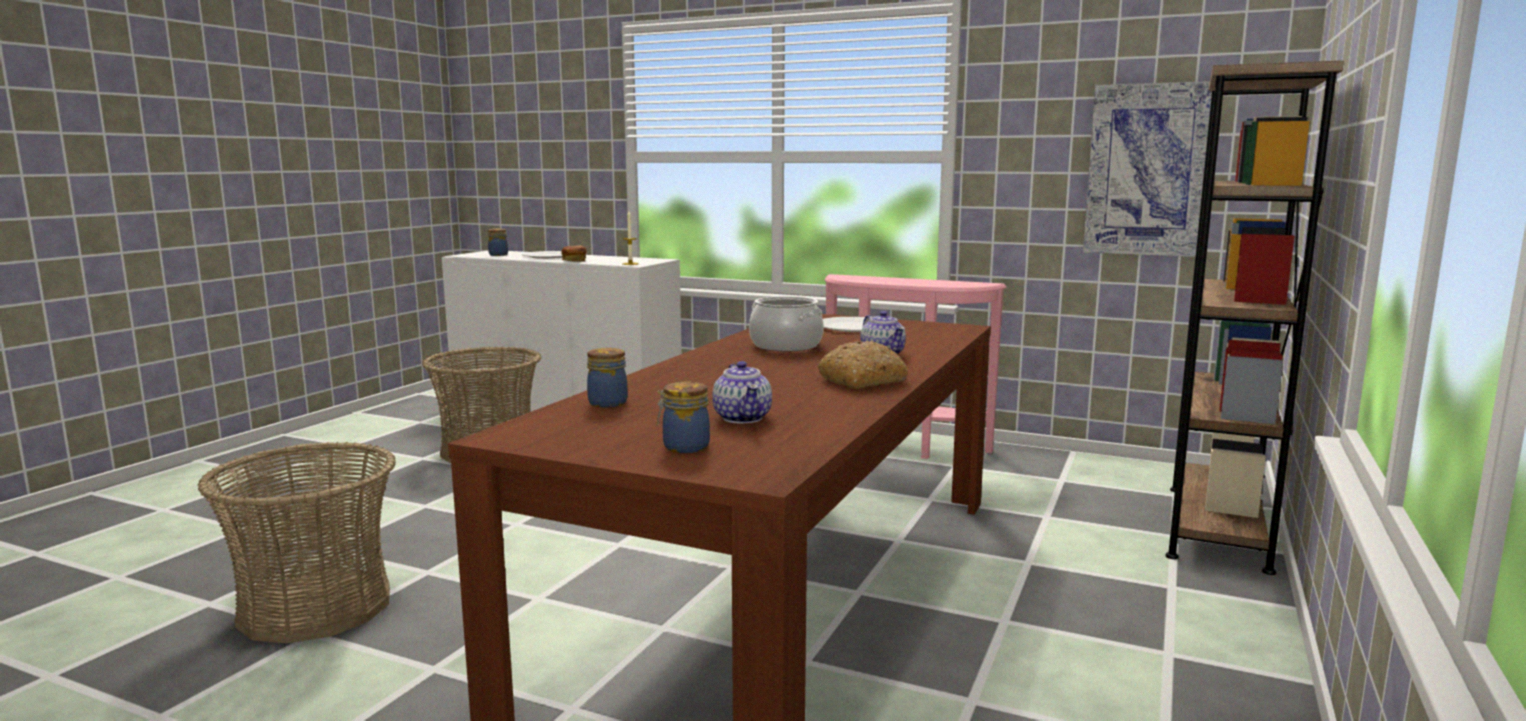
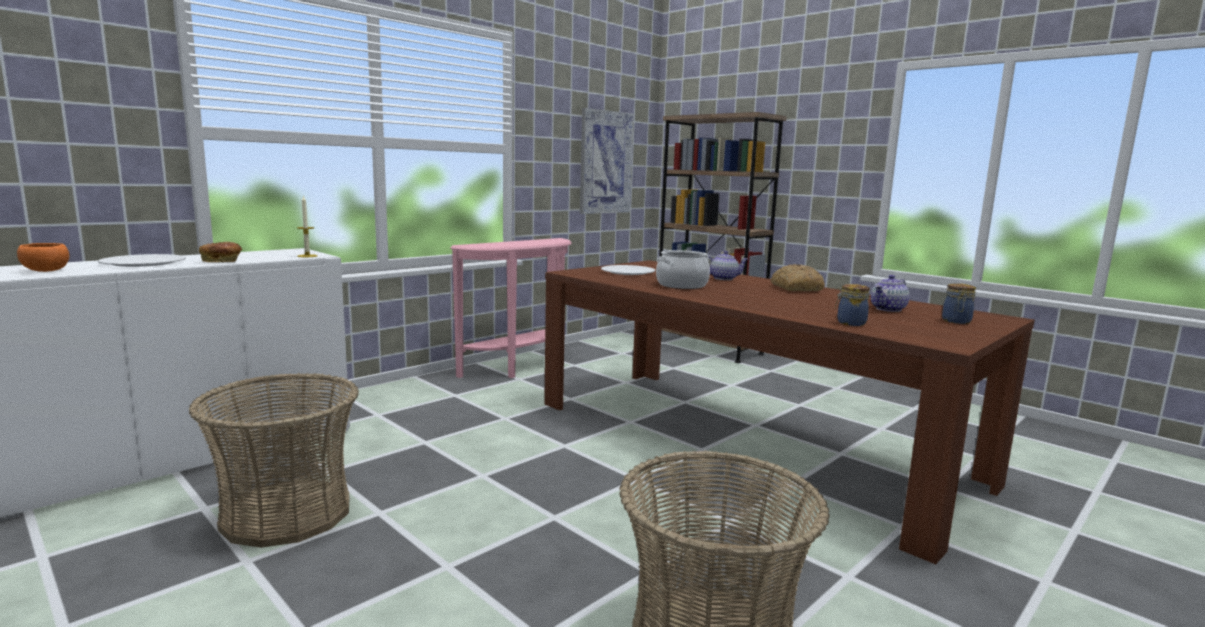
camera: 70 degrees left, 0 degrees up
(498, 255) = (45, 271): jar -> orange bowl
(743, 418) = (888, 309): teapot -> teapot turned 135 degrees clockwise

